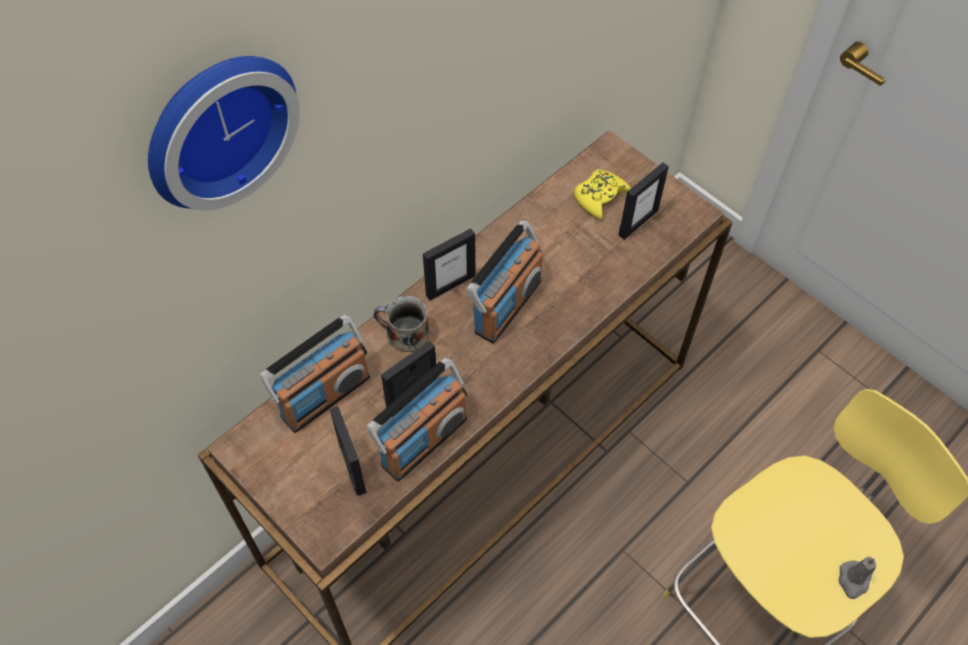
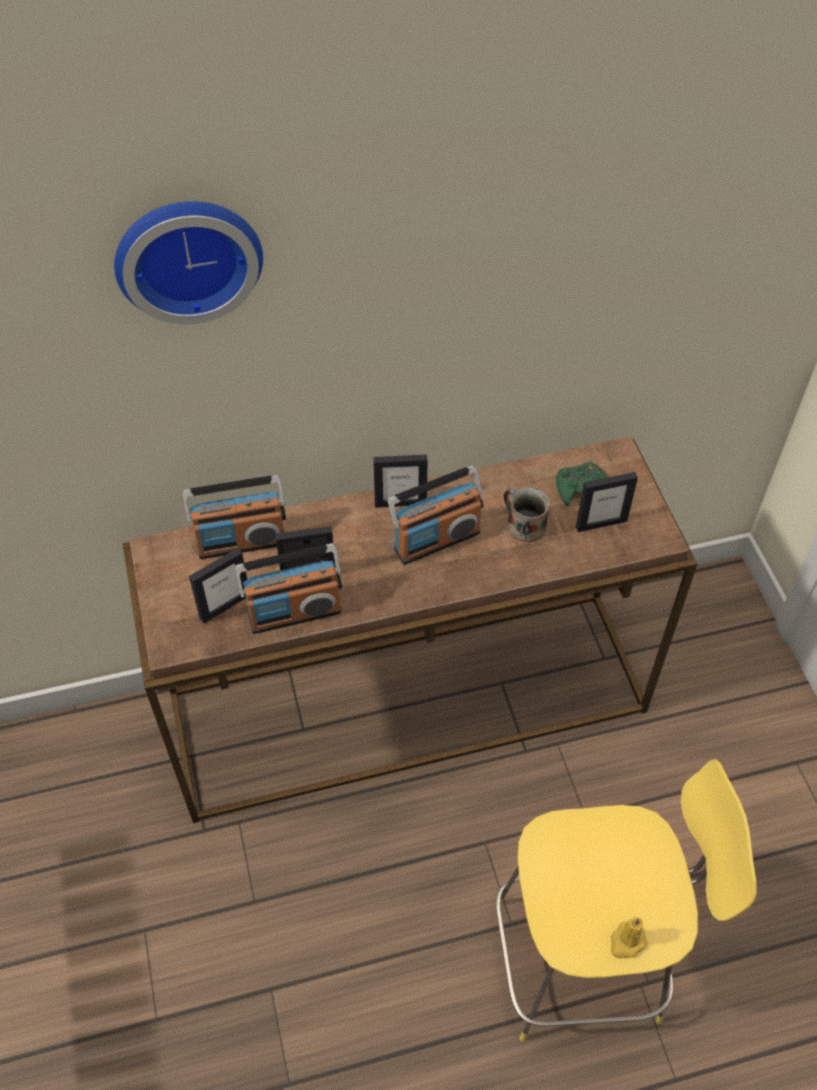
camera: 30 degrees right, 5 degrees down
(351, 468) = (224, 606): picture frame -> picture frame turned 45 degrees clockwise
(405, 334) = (337, 524): mug -> mug (524, 524)
(600, 197) = (581, 488): yellow game controller -> green game controller
(853, 580) = (626, 942): grey candle -> yellow candle

